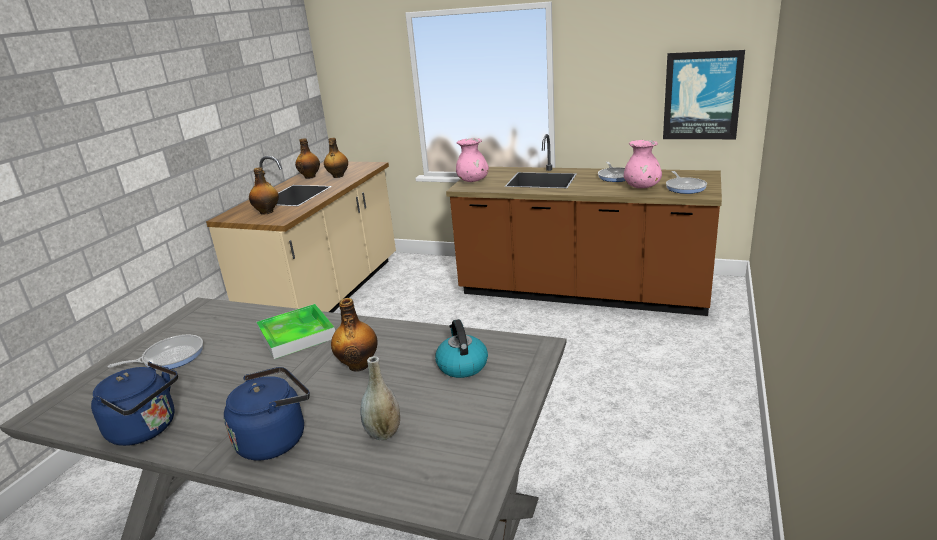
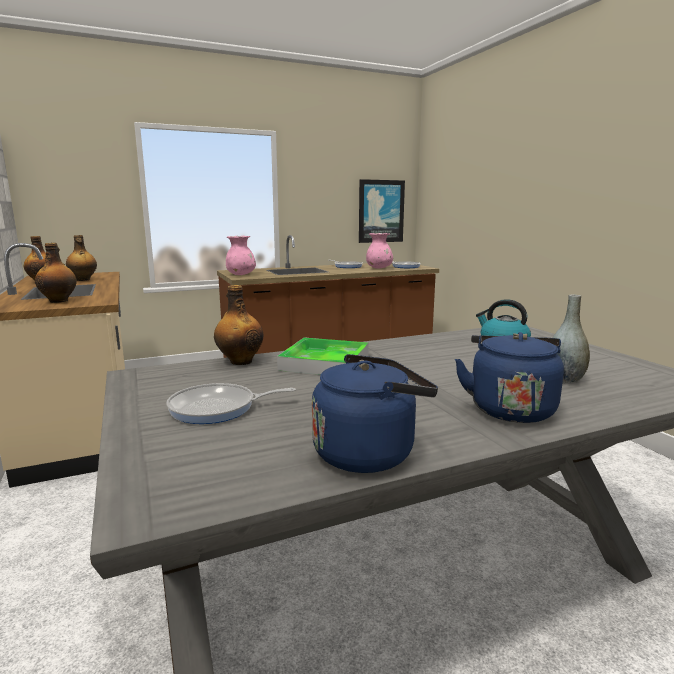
camera: 45 degrees left, 10 degrees down
(170, 357) = (217, 408): frying pan -> frying pan turned 120 degrees counterclockwise
(359, 365) = (435, 361): bottle -> bottle (240, 361)

